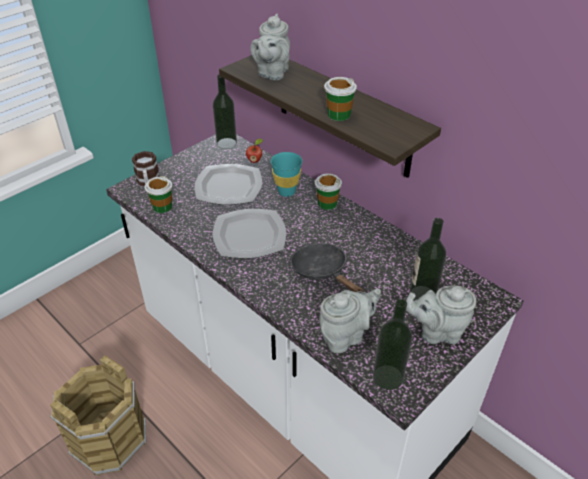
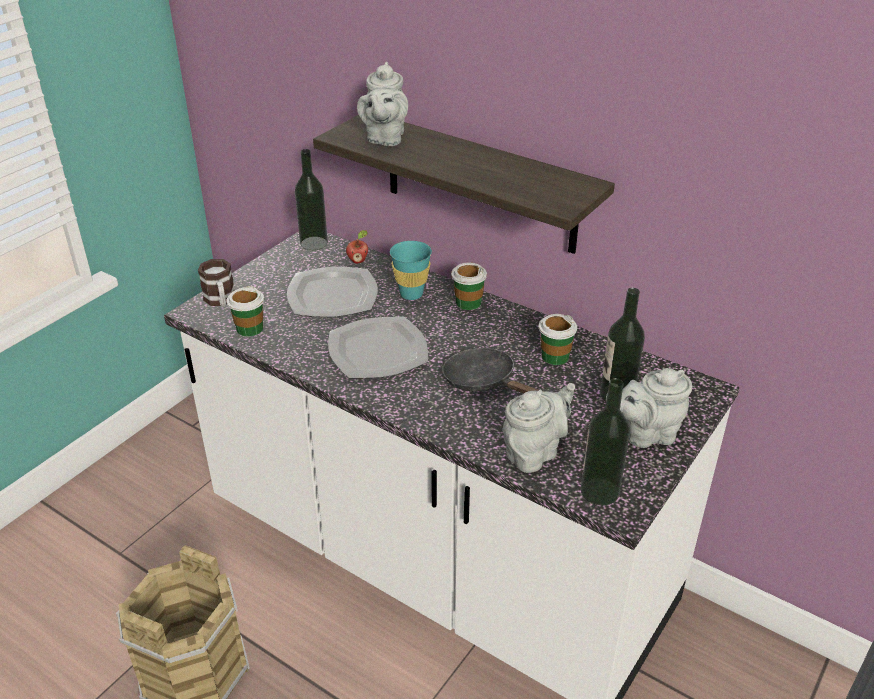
camera: 10 degrees left, 5 degrees down
(338, 114) = (485, 178): cup -> cup (554, 356)

